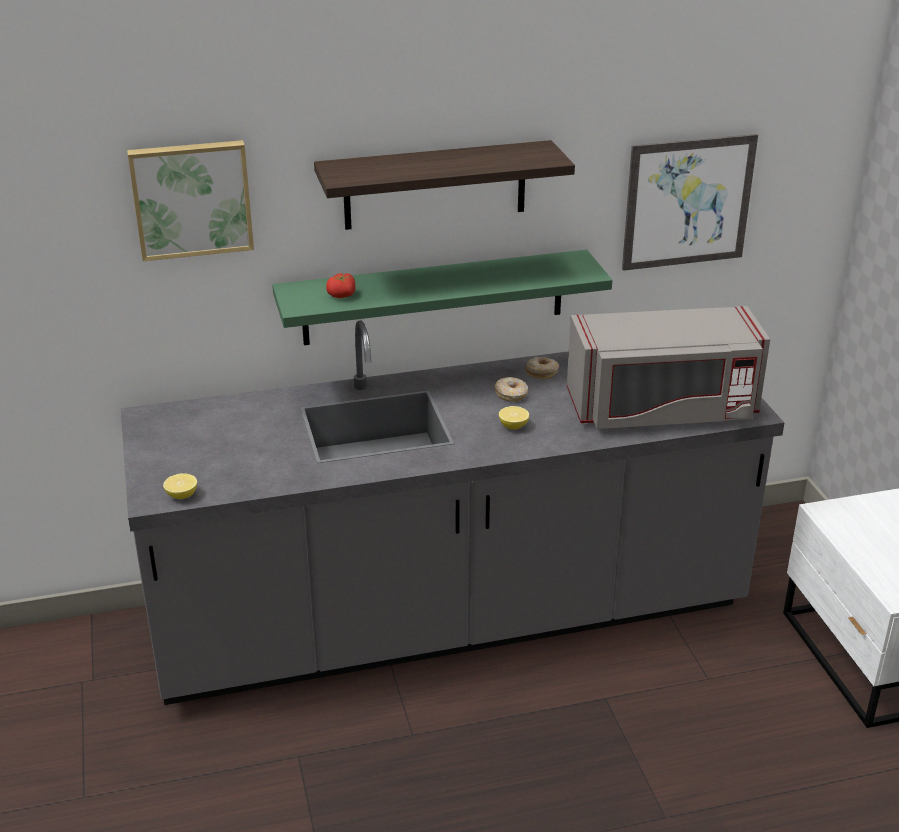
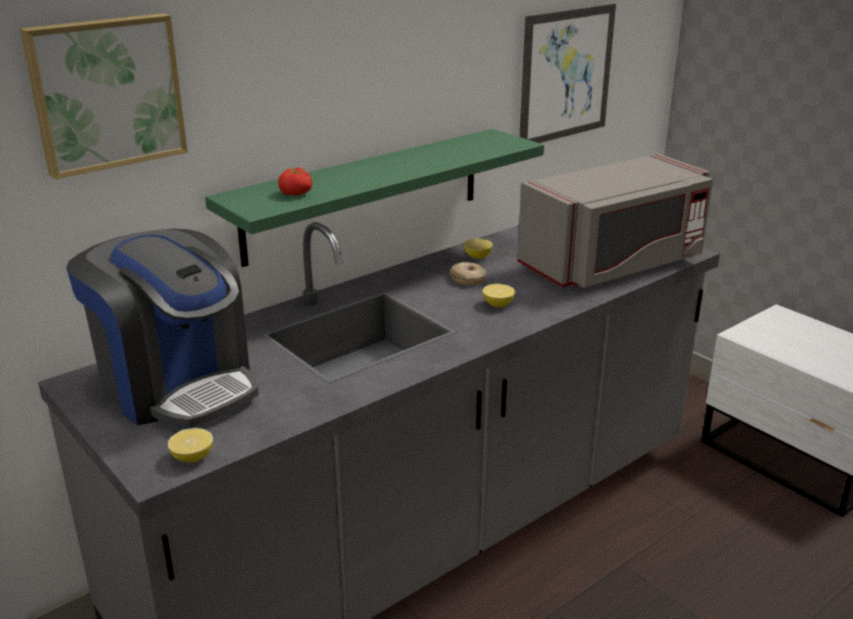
camera: 25 degrees left, 5 degrees down
(209, 436) = (177, 385): none -> coffee machine
(435, 185) = (363, 65): shelf -> none
(542, 372) = (477, 257): donut -> lemon

